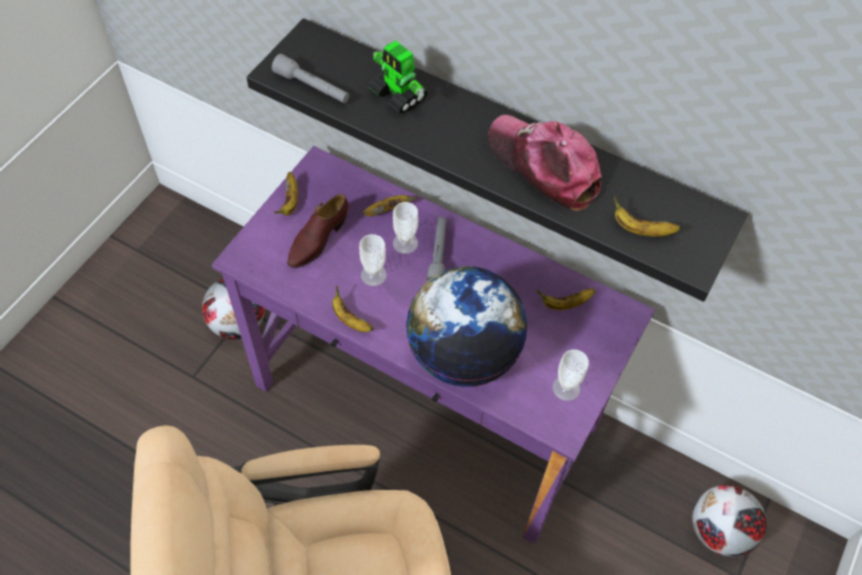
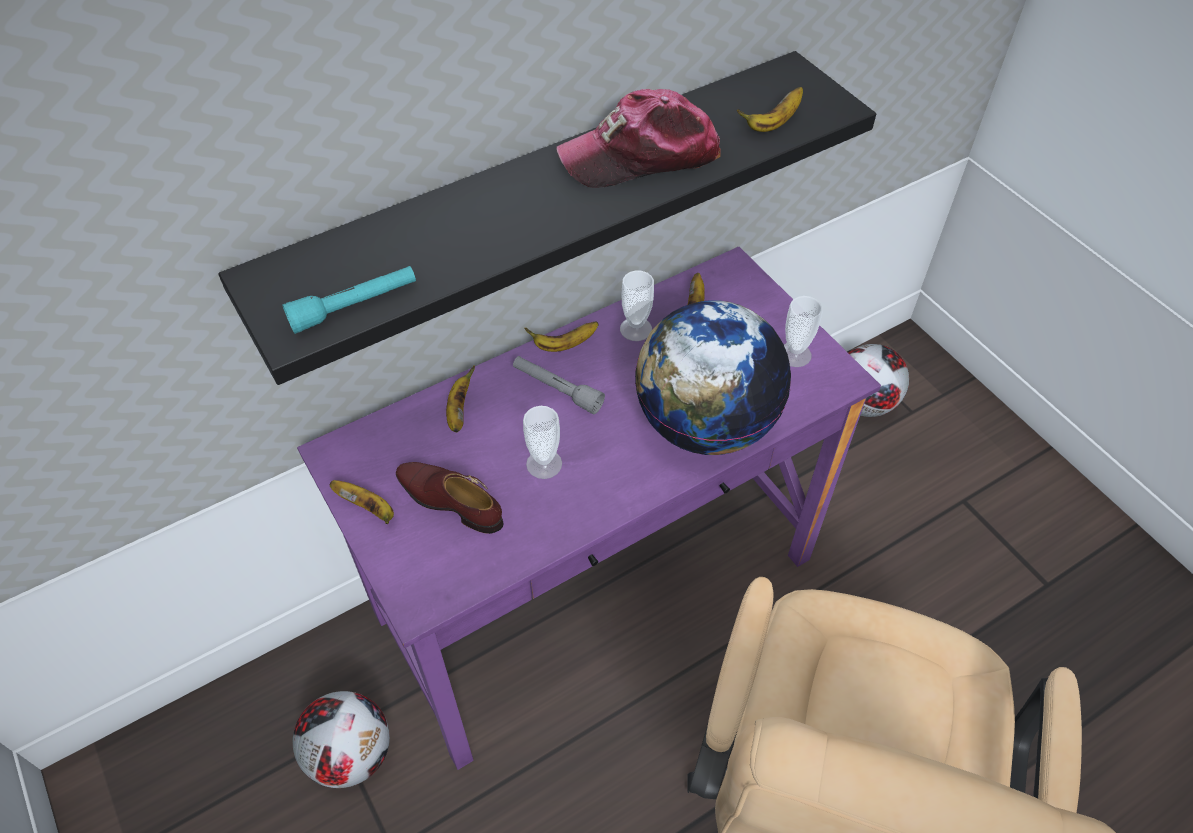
camera: 60 degrees left, 5 degrees down
(312, 87) = (354, 306): grey flashlight -> turquoise flashlight
(317, 239) = (450, 501): brown shoe -> brown shoe turned 150 degrees clockwise
(350, 320) = (593, 515): banana -> banana (564, 345)
(398, 96) = (440, 232): toy robot -> none
(405, 243) = (519, 414): cup -> cup (636, 329)

